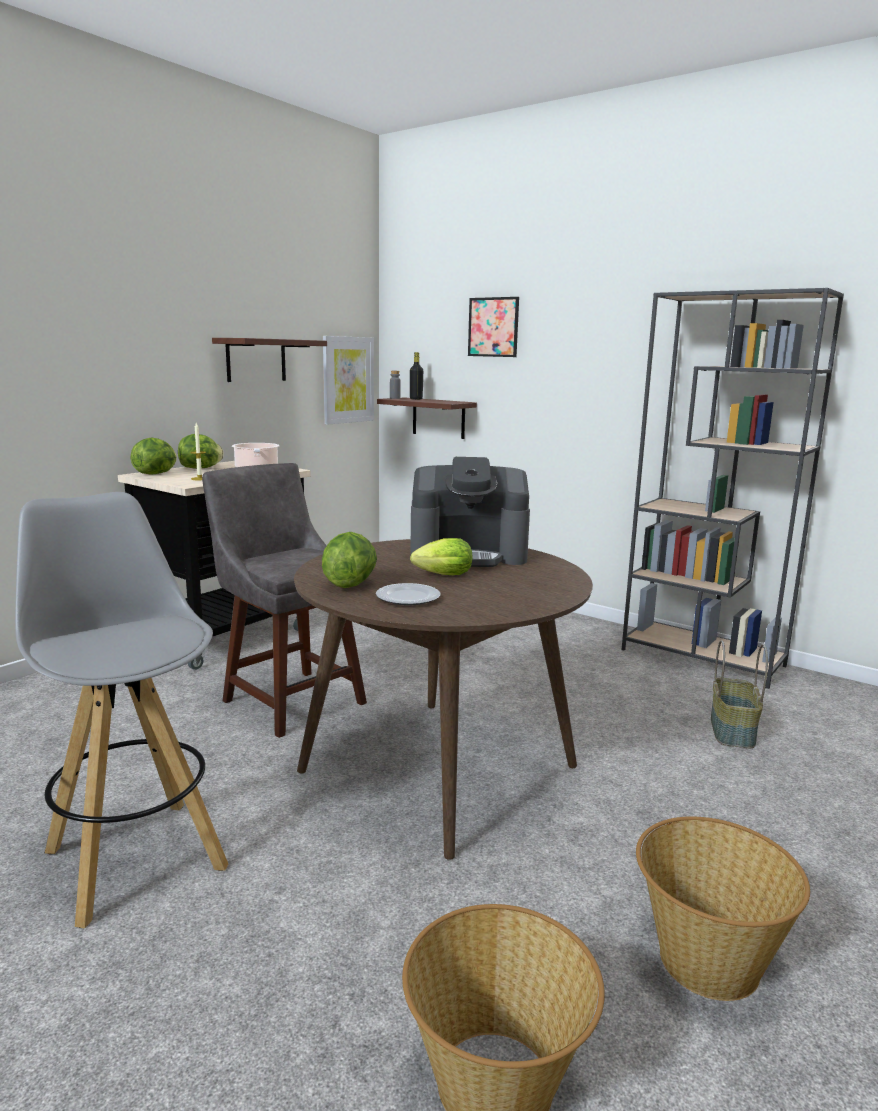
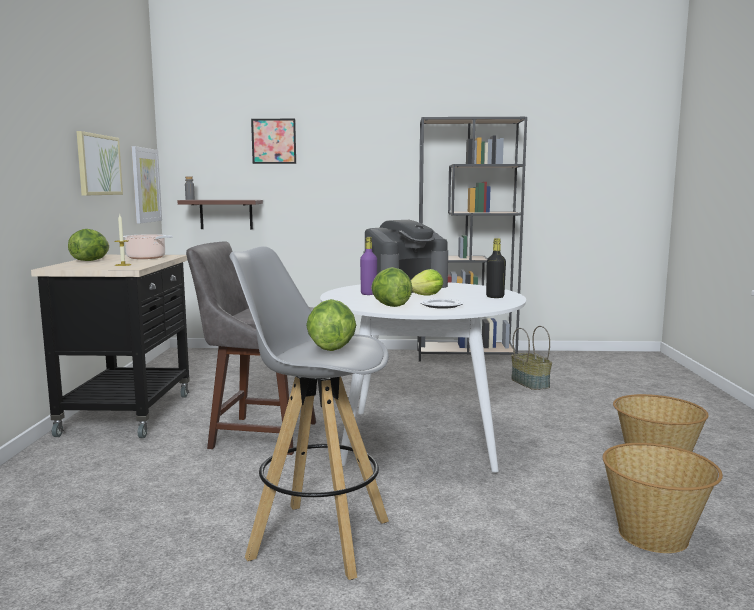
camera: 35 degrees left, 5 degrees down
(156, 473) = (67, 266): lettuce -> lettuce (331, 348)
(256, 360) = (98, 165): shelf -> picture
(390, 557) = (368, 294): none -> purple bottle
(416, 399) = (209, 199): black bottle -> black bottle (495, 297)
(439, 769) = (420, 439): brown dining table -> white dining table

